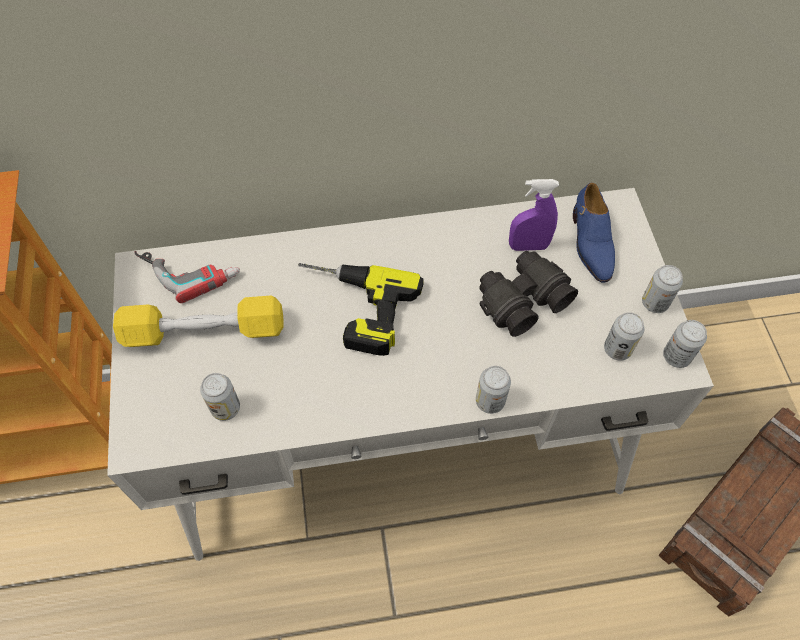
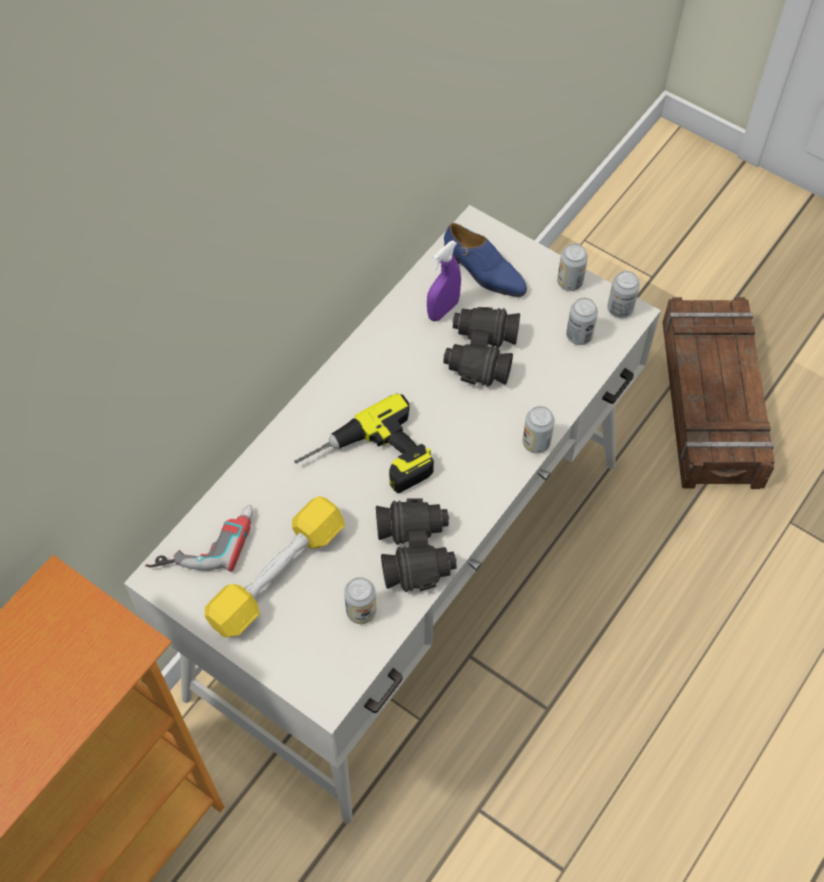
camera: 45 degrees left, 0 degrees up
(311, 400) = (415, 550): none -> black binoculars

